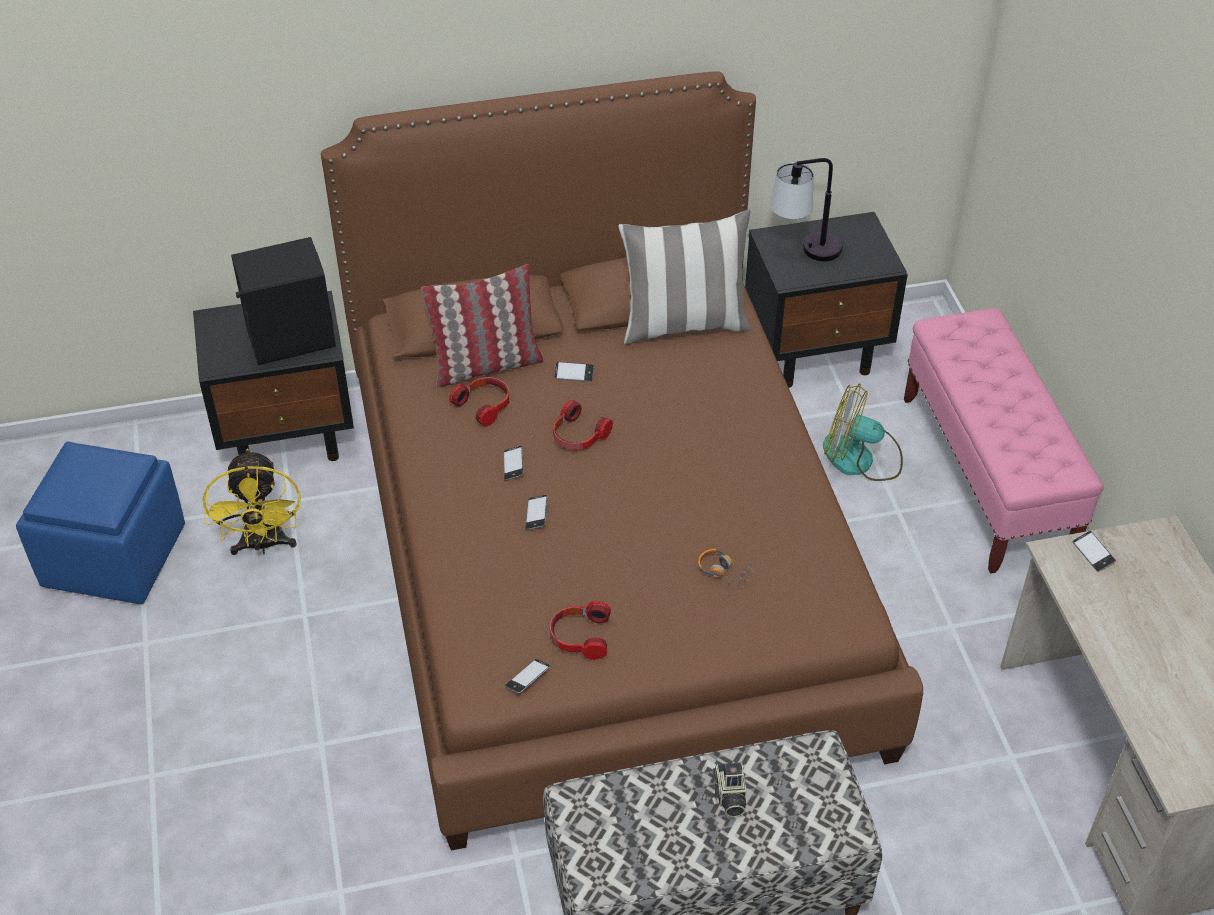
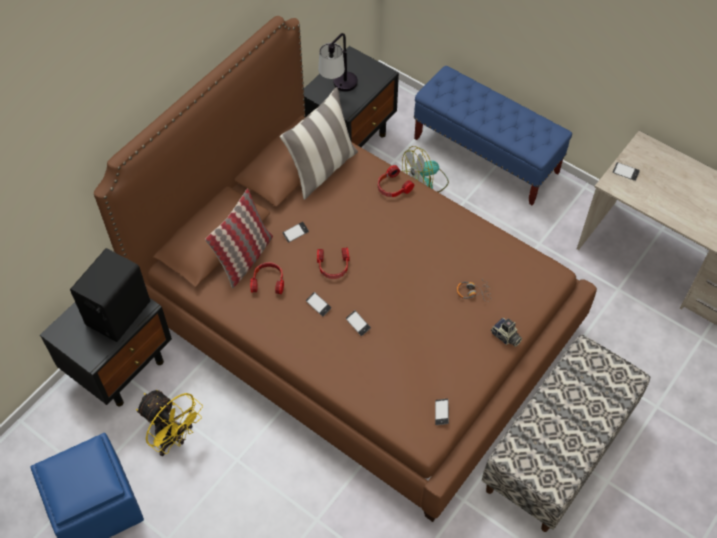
camera: 40 degrees left, 10 degrees up
(579, 637) = (443, 373): headphones -> headphones (392, 187)
(729, 796) = (570, 400): camera -> camera (505, 337)
(986, 476) = (486, 156): pink bench -> blue bench

